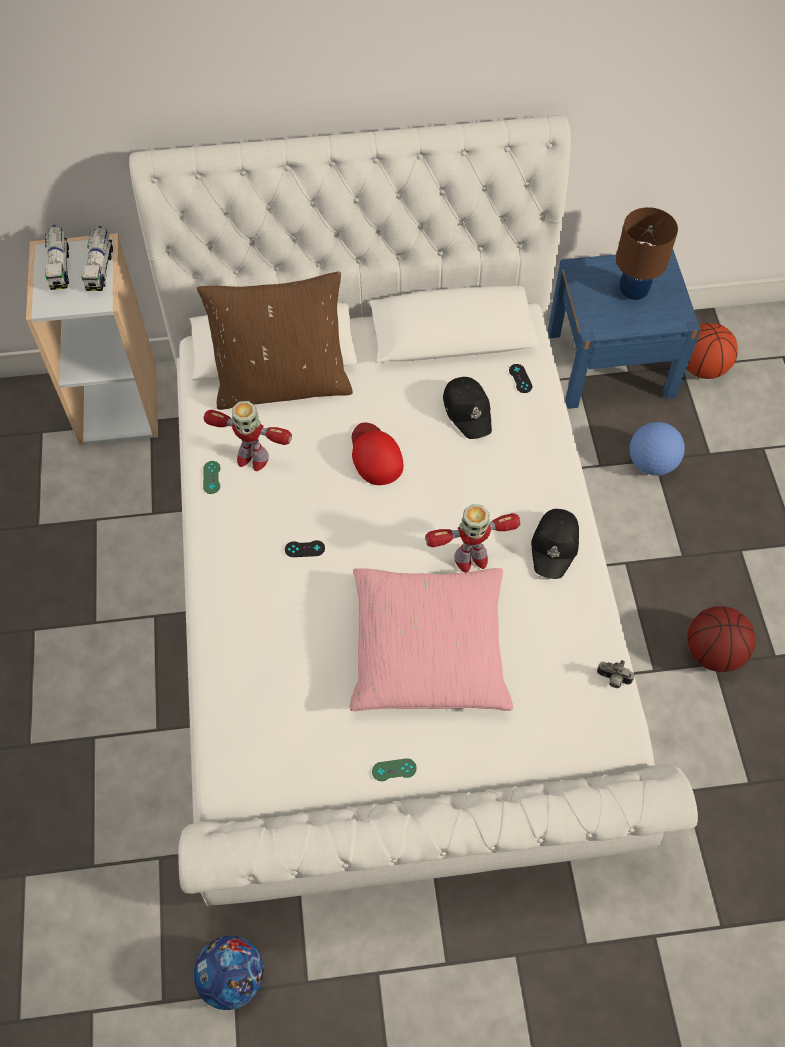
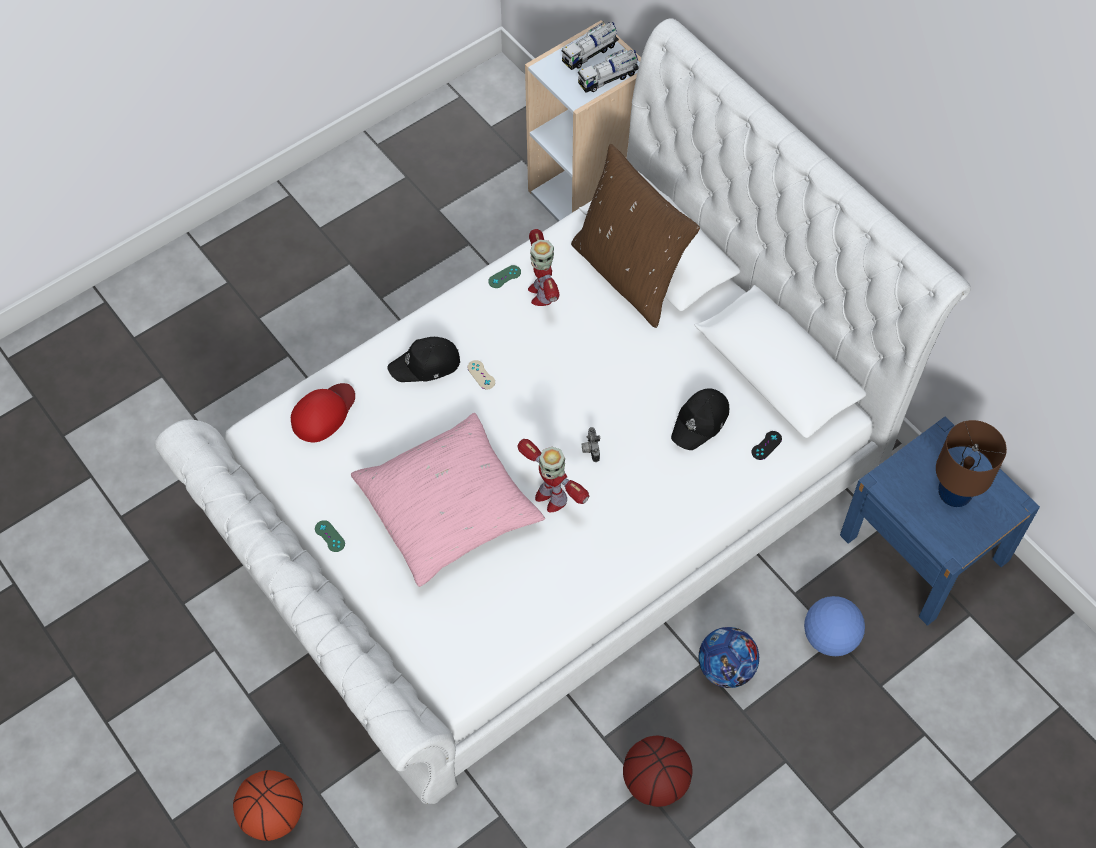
camera: 60 degrees right, 0 degrees up
(233, 977) = (160, 552): football -> football (726, 668)
(304, 549) = (481, 375): black game controller -> beige game controller
(375, 455) = (605, 377): red cap -> red cap (323, 413)
(555, 546) = (606, 555): black cap -> black cap (426, 365)
(613, 679) = (505, 659): camera -> camera (590, 449)
(702, 368) = (983, 634): basketball -> basketball (273, 815)

